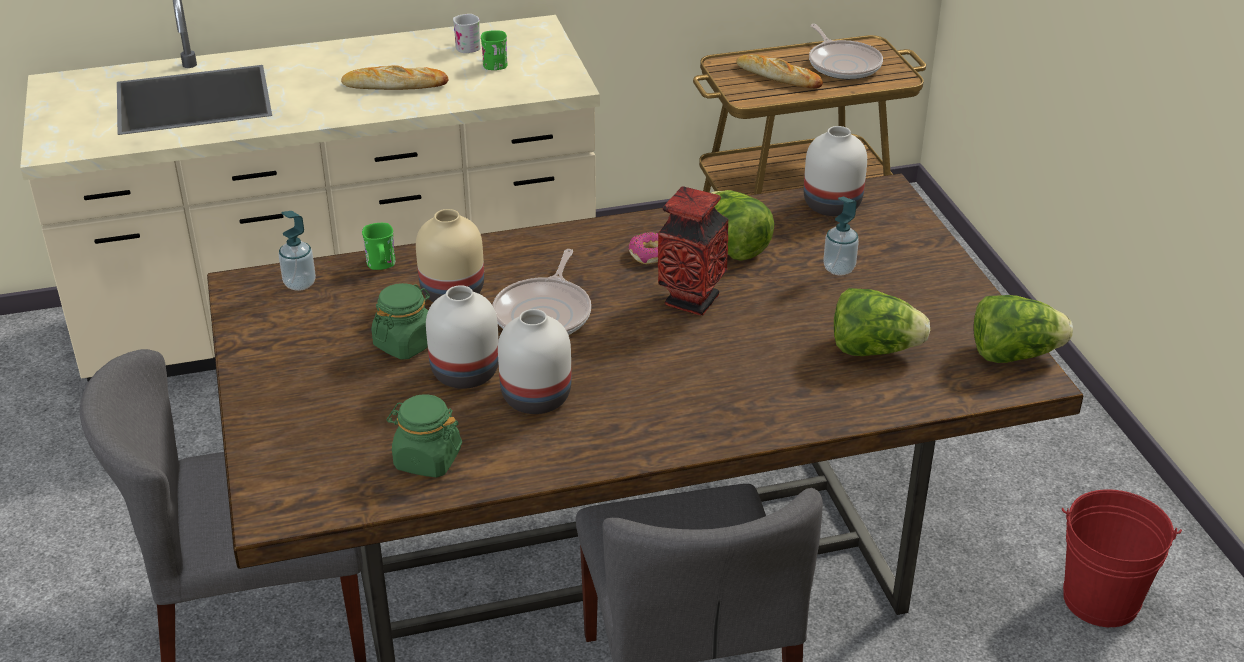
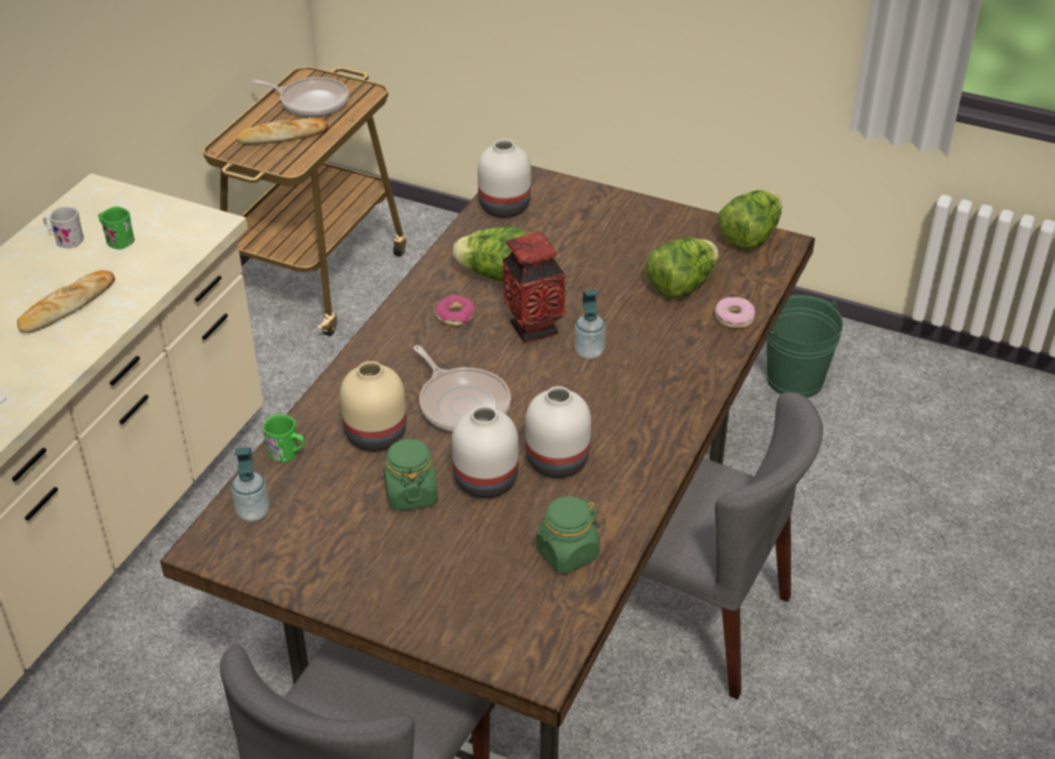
camera: 50 degrees left, 5 degrees up
(839, 269) = (579, 247): soap dispenser -> soap dispenser (589, 352)
(874, 403) = (734, 318): none -> donut
(1101, 600) = (795, 380): red bucket -> green bucket

